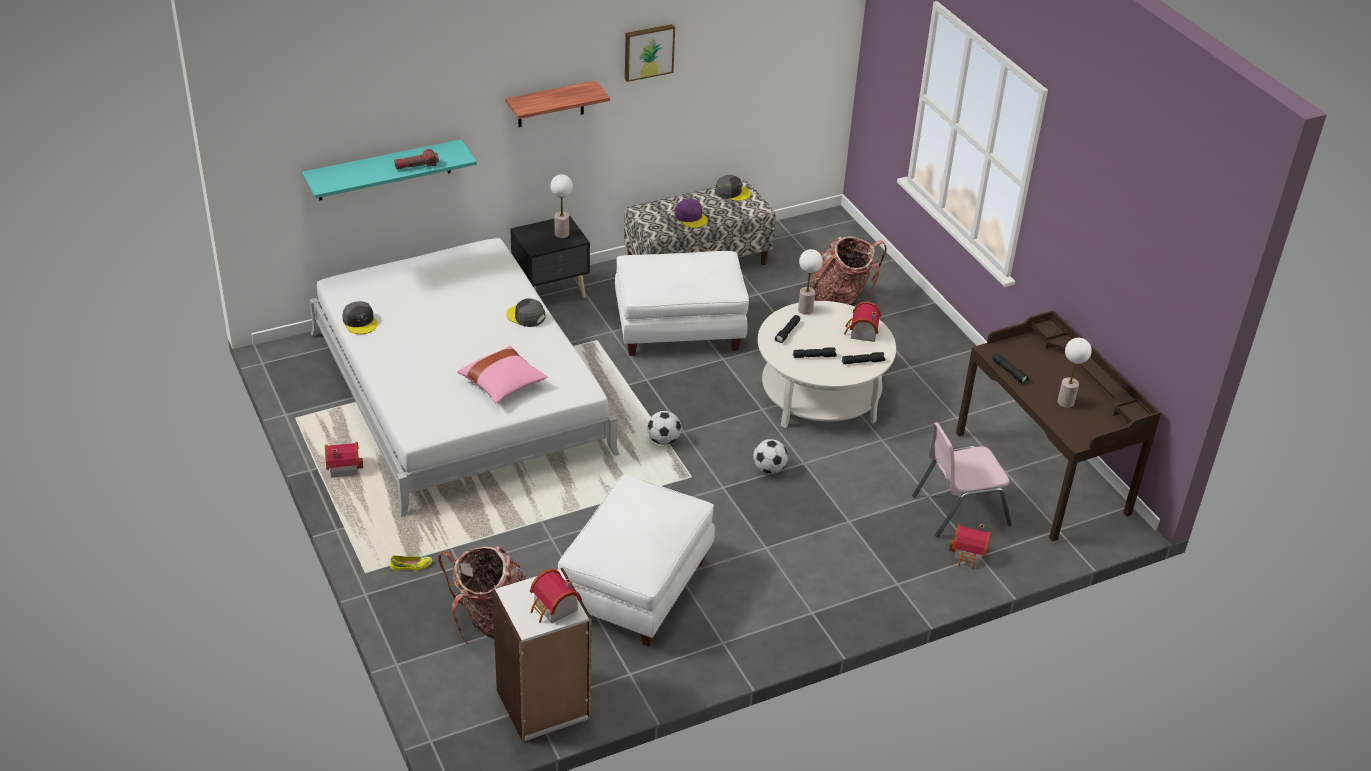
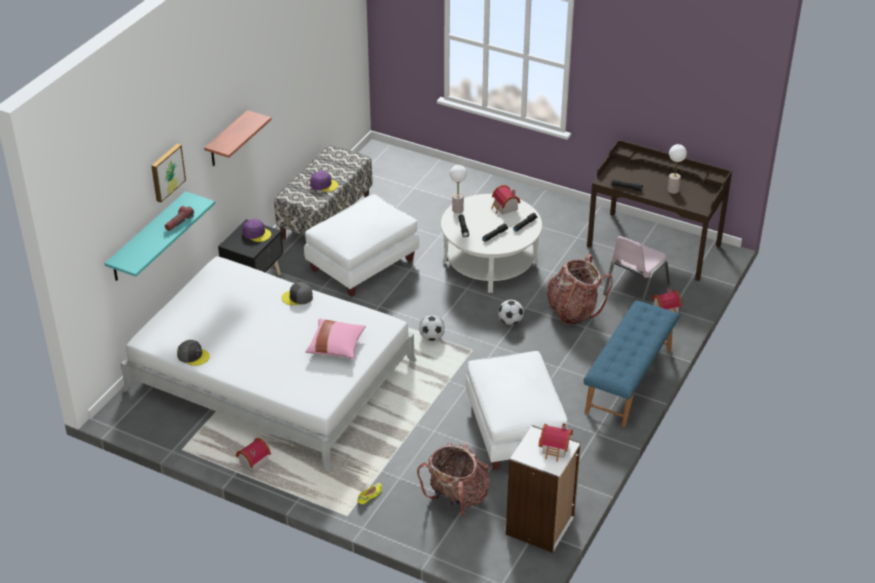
camera: 35 degrees left, 0 degrees up
(562, 234) = (256, 233): table lamp -> purple cap
(648, 51) = (270, 74): picture -> picture (166, 172)
(732, 192) = (330, 156): grey cap -> none
(831, 607) = (629, 380): none -> blue bench
(841, 299) = (438, 198): backpack -> backpack (573, 311)

